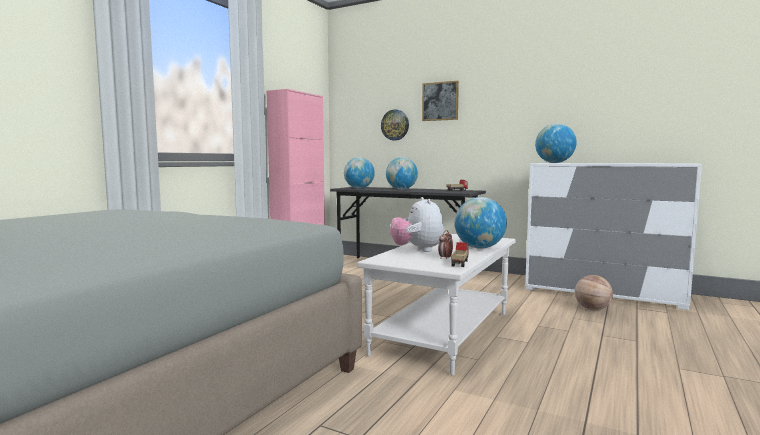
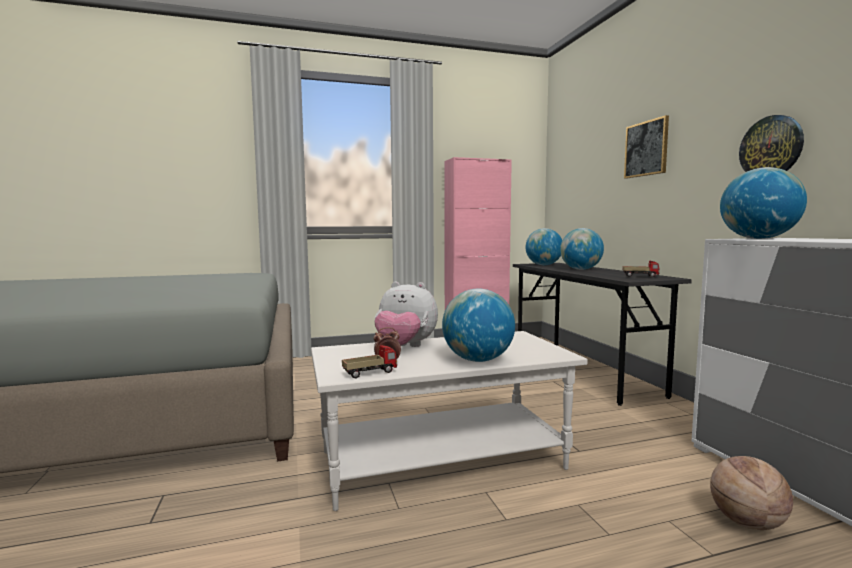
camera: 45 degrees right, 0 degrees up
(395, 125) = (599, 186): wall clock -> wall clock (771, 147)
(417, 250) = (405, 347): plush toy -> plush toy turned 105 degrees counterclockwise

